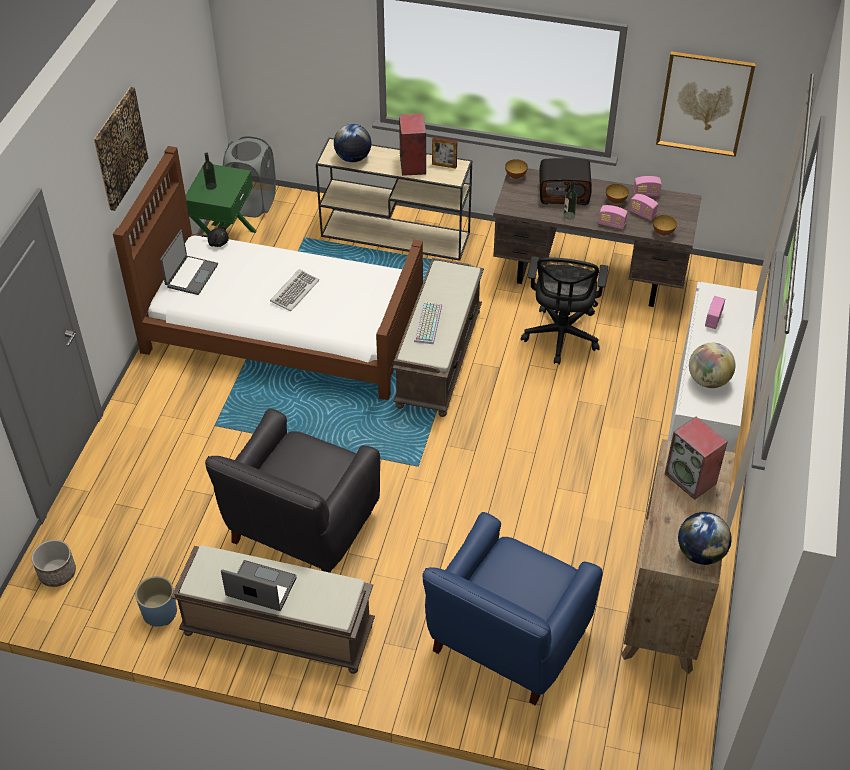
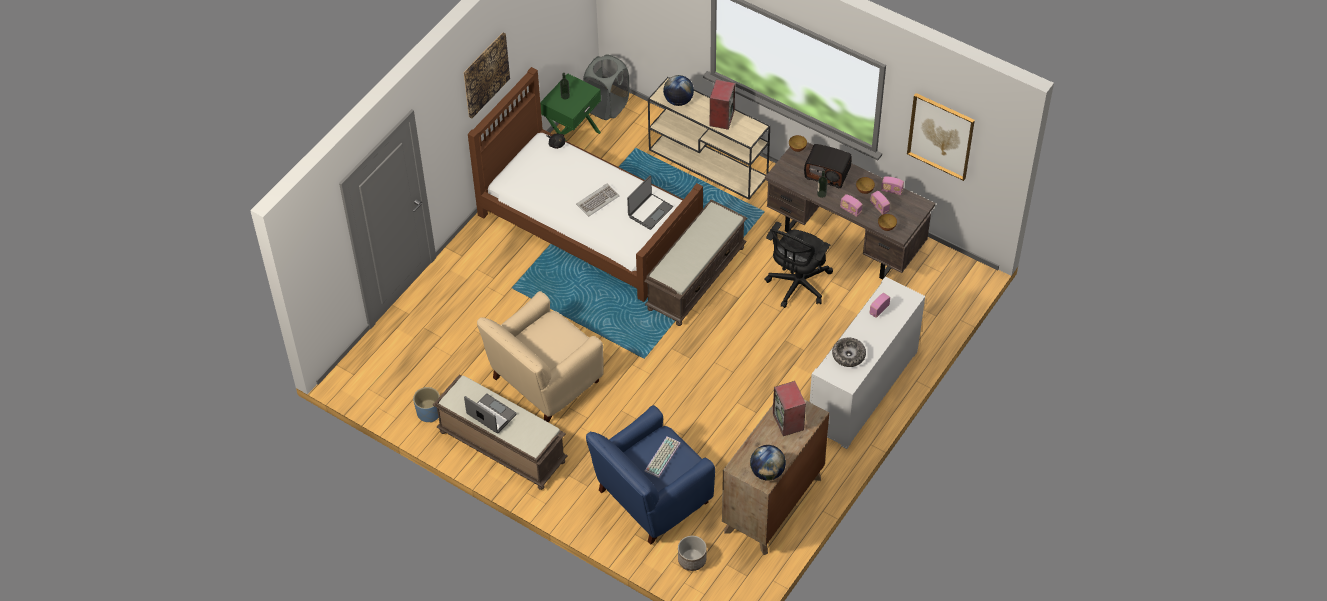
camera: 20 degrees right, 5 degrees up
(57, 572) = (370, 366): planter -> planter (692, 559)
(191, 275) = (527, 167): laptop -> laptop (649, 211)
(300, 528) = (543, 380): black armchair -> beige armchair
(427, 322) = (683, 252): keyboard -> keyboard (662, 456)
(444, 165) = (746, 125): picture frame -> none
(708, 380) = (848, 355): globe -> bowl

